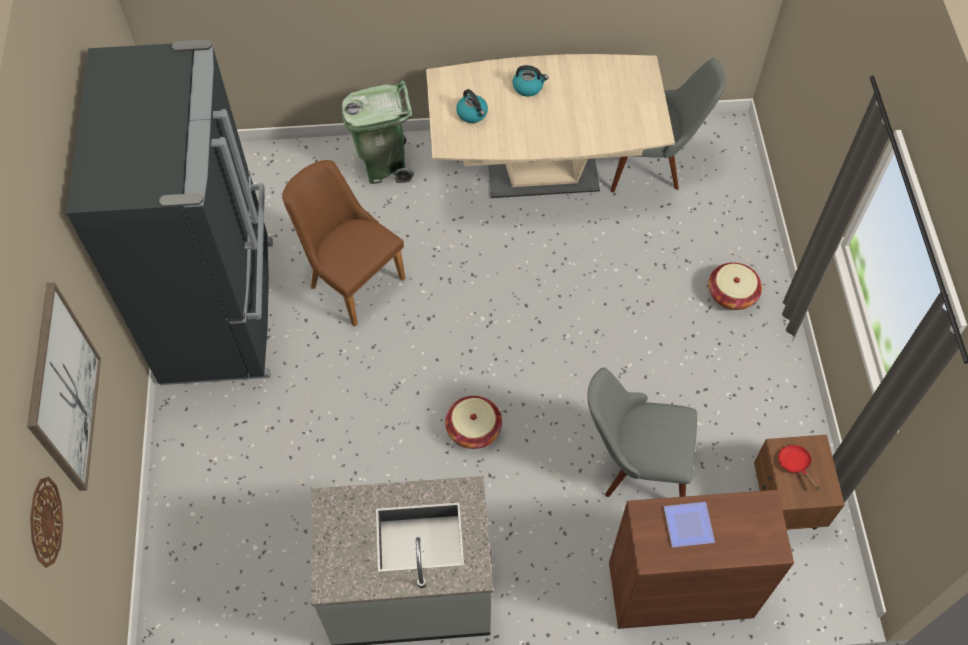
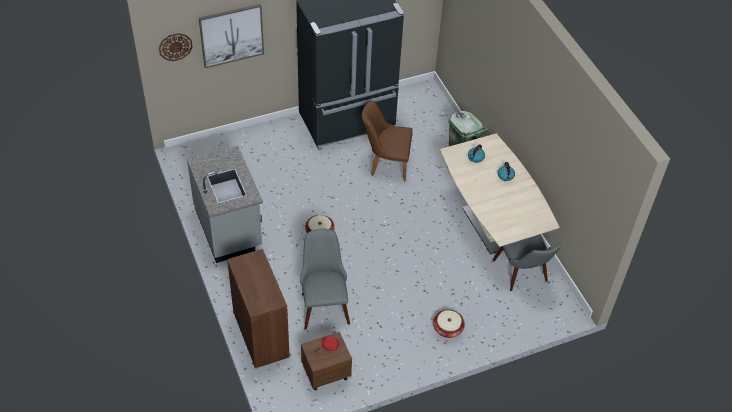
camera: 70 degrees right, 10 degrees down
(350, 279) = (385, 164): brown chair -> brown chair turned 105 degrees counterclockwise
(686, 524) = (257, 272): plate -> none

